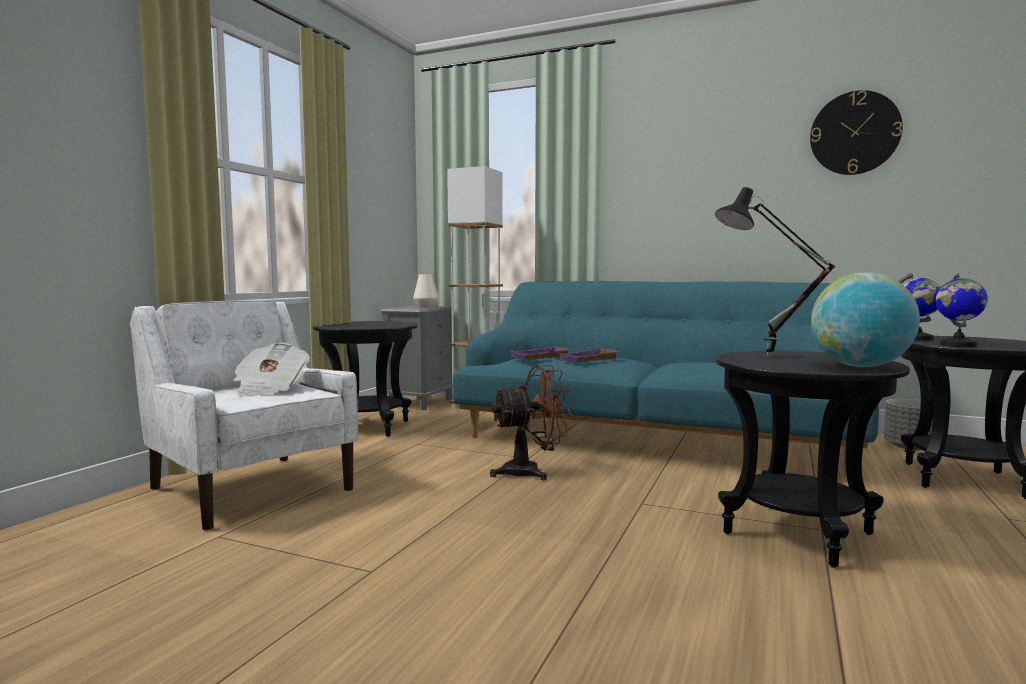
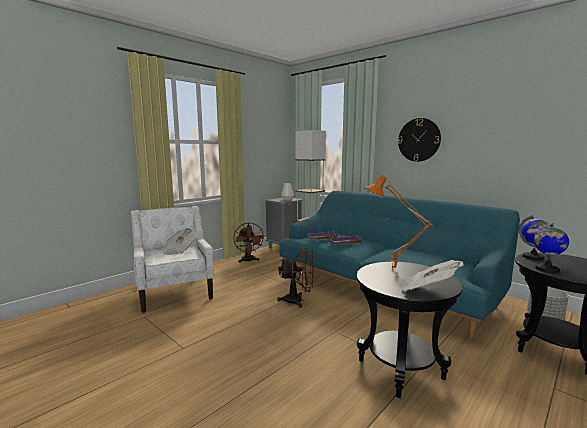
camera: 20 degrees right, 5 degrees up
(368, 428) = (248, 260): black side table -> brown fan
(770, 356) = (392, 270): black table lamp -> orange table lamp
(854, 133) = (532, 110): wall clock -> wall clock (419, 140)
(860, 366) = (426, 290): globe -> newspaper

